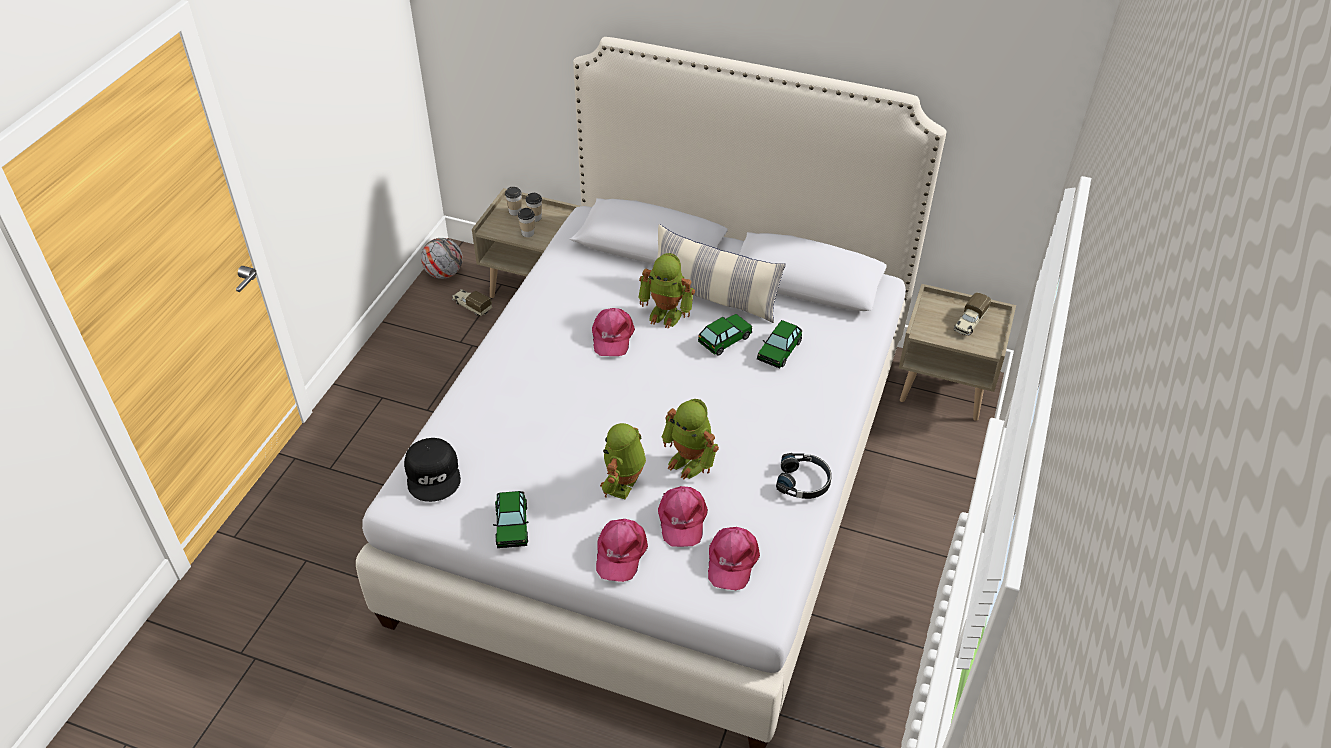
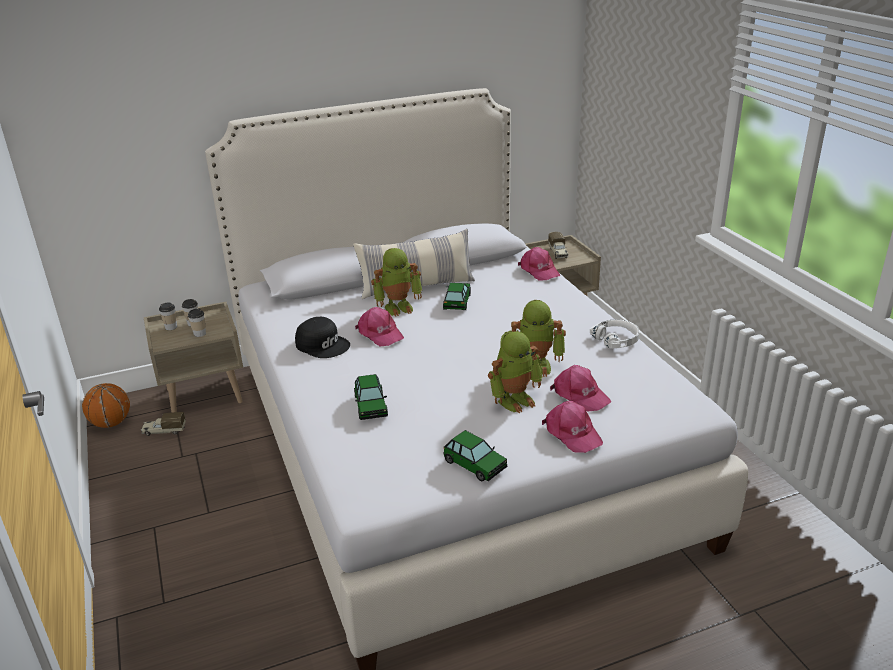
camera: 40 degrees left, 15 degrees down
(434, 474) = (366, 471): black cap -> black cap (323, 344)
(444, 273) = (111, 423): football -> basketball
(624, 485) = (515, 400): toy robot -> toy robot turned 105 degrees counterclockwise
(731, 560) = (643, 396): pink cap -> pink cap (539, 270)
(779, 351) = (499, 291): toy car -> toy car (371, 406)
(804, 481) = (616, 339): black headphones -> white headphones

